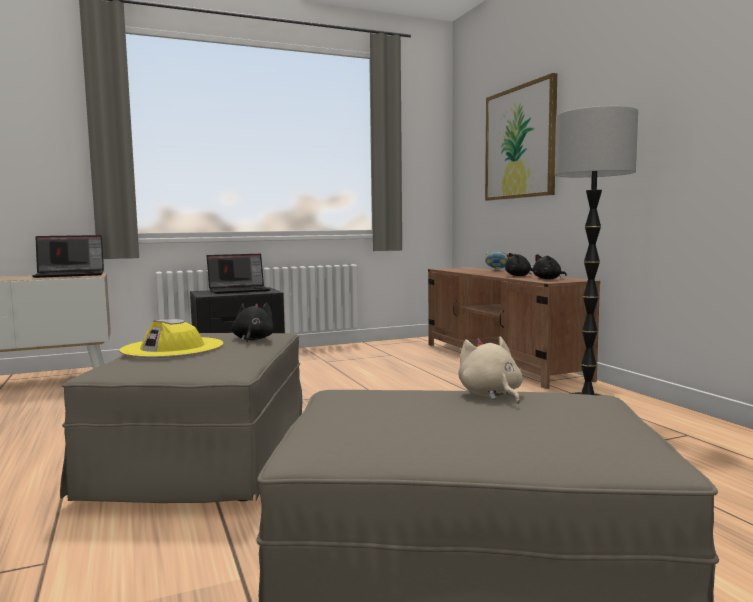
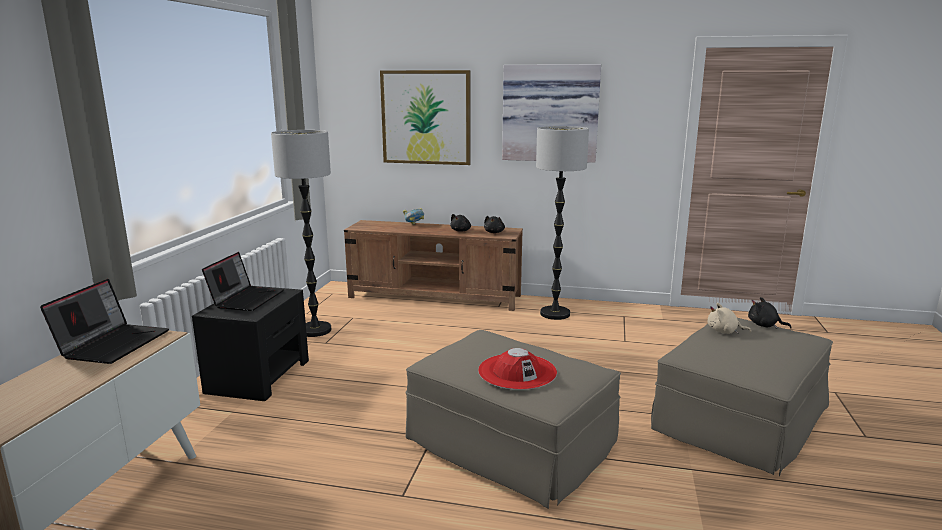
camera: 55 degrees left, 10 degrees up
(173, 348) = (517, 371): yellow hat -> red hat
(252, 339) = (511, 344): black plush toy -> black plush toy (764, 325)
(343, 354) = (315, 330): none -> floor lamp
(637, 107) = (550, 113): none -> picture

